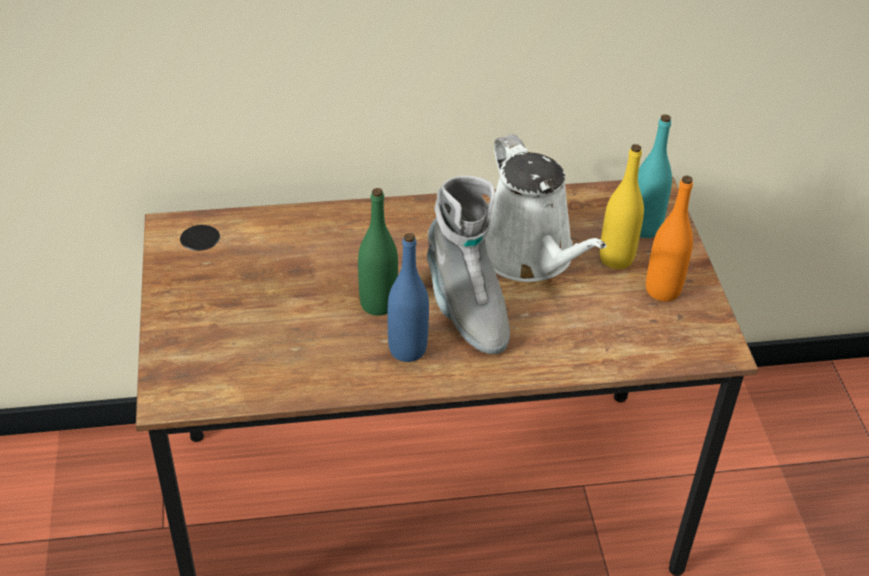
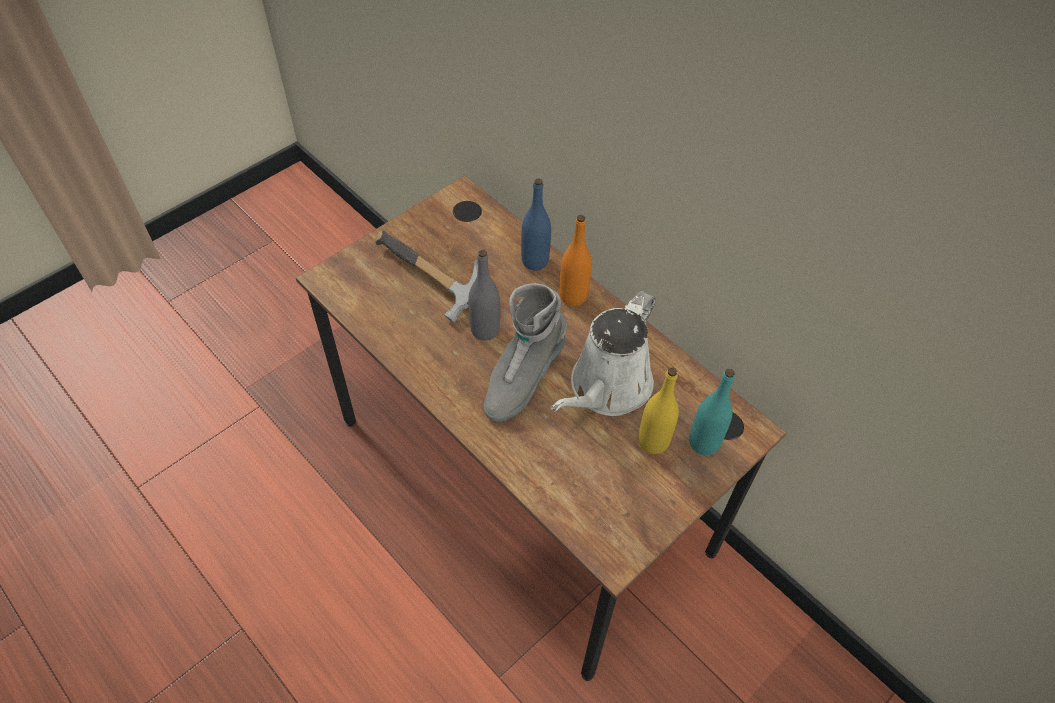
camera: 55 degrees right, 10 degrees up
(266, 316) = (426, 282): none -> hammer
(378, 304) = (485, 330): green bottle -> grey bottle
(407, 349) = (457, 368): blue bottle -> blue bottle (535, 261)
(662, 290) = (645, 489): orange bottle -> orange bottle (573, 296)

